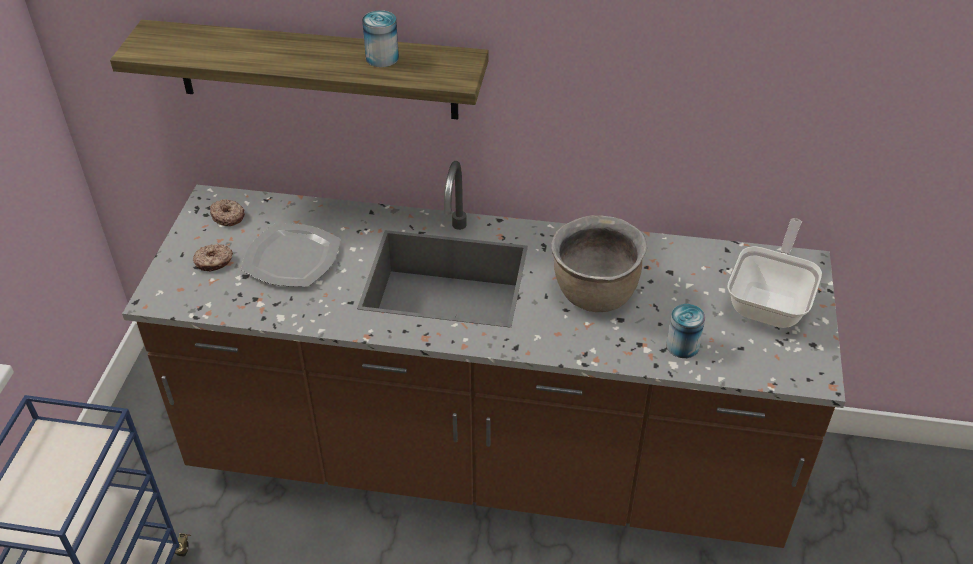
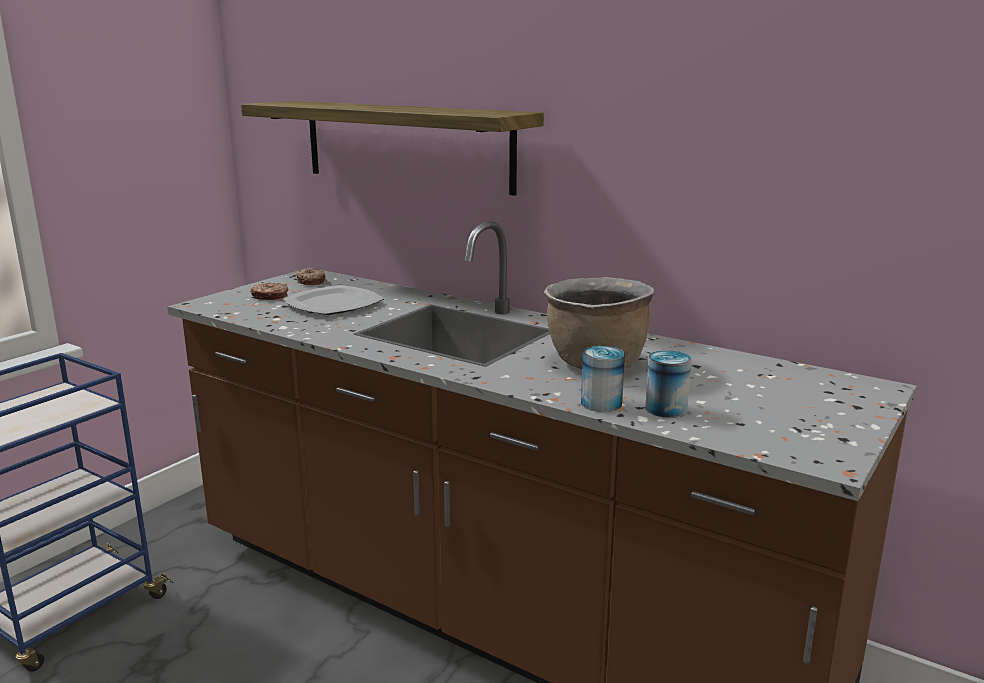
camera: 25 degrees right, 25 degrees down
(382, 58) = (444, 109): can -> can (601, 403)
(770, 302) = (807, 402): frying pan -> none

